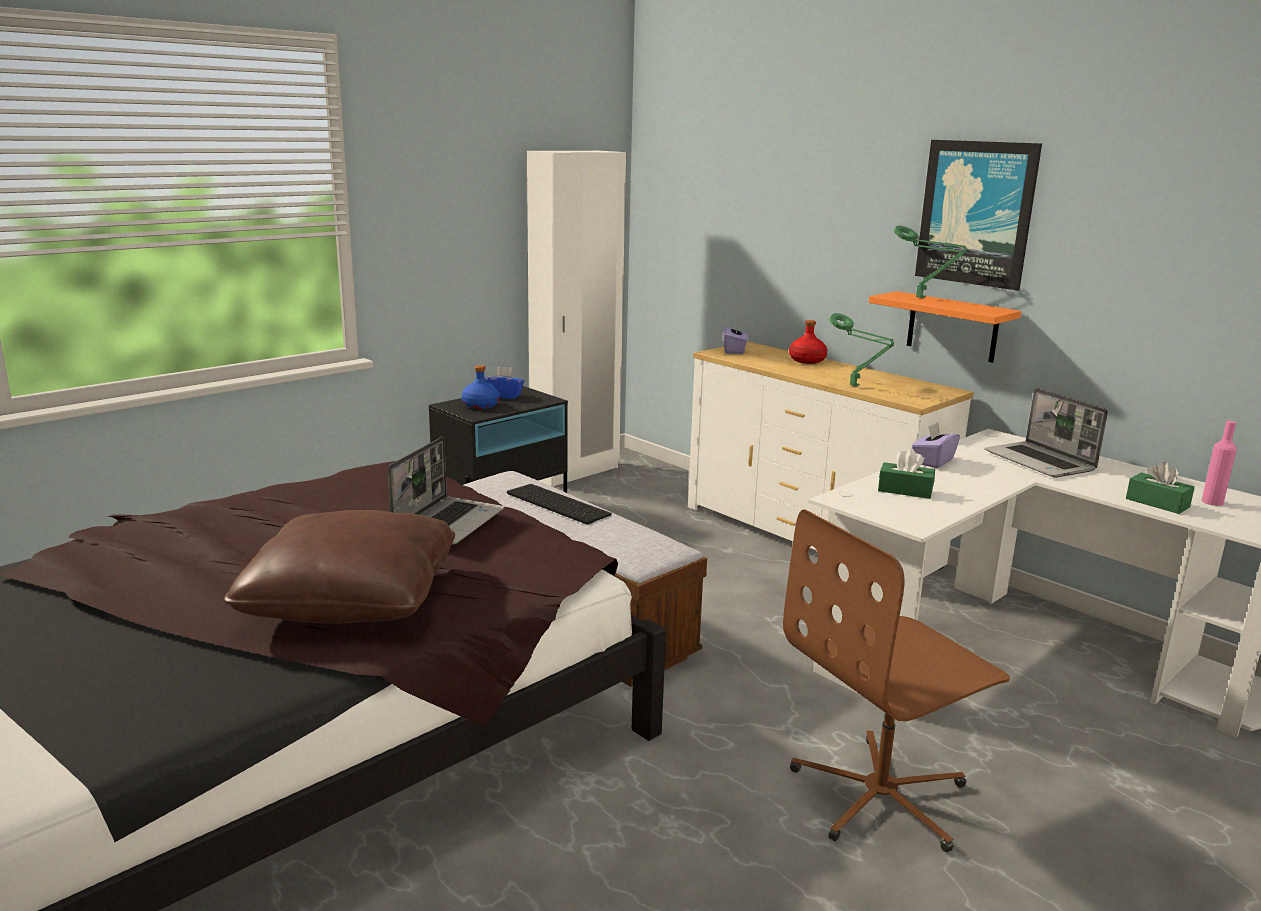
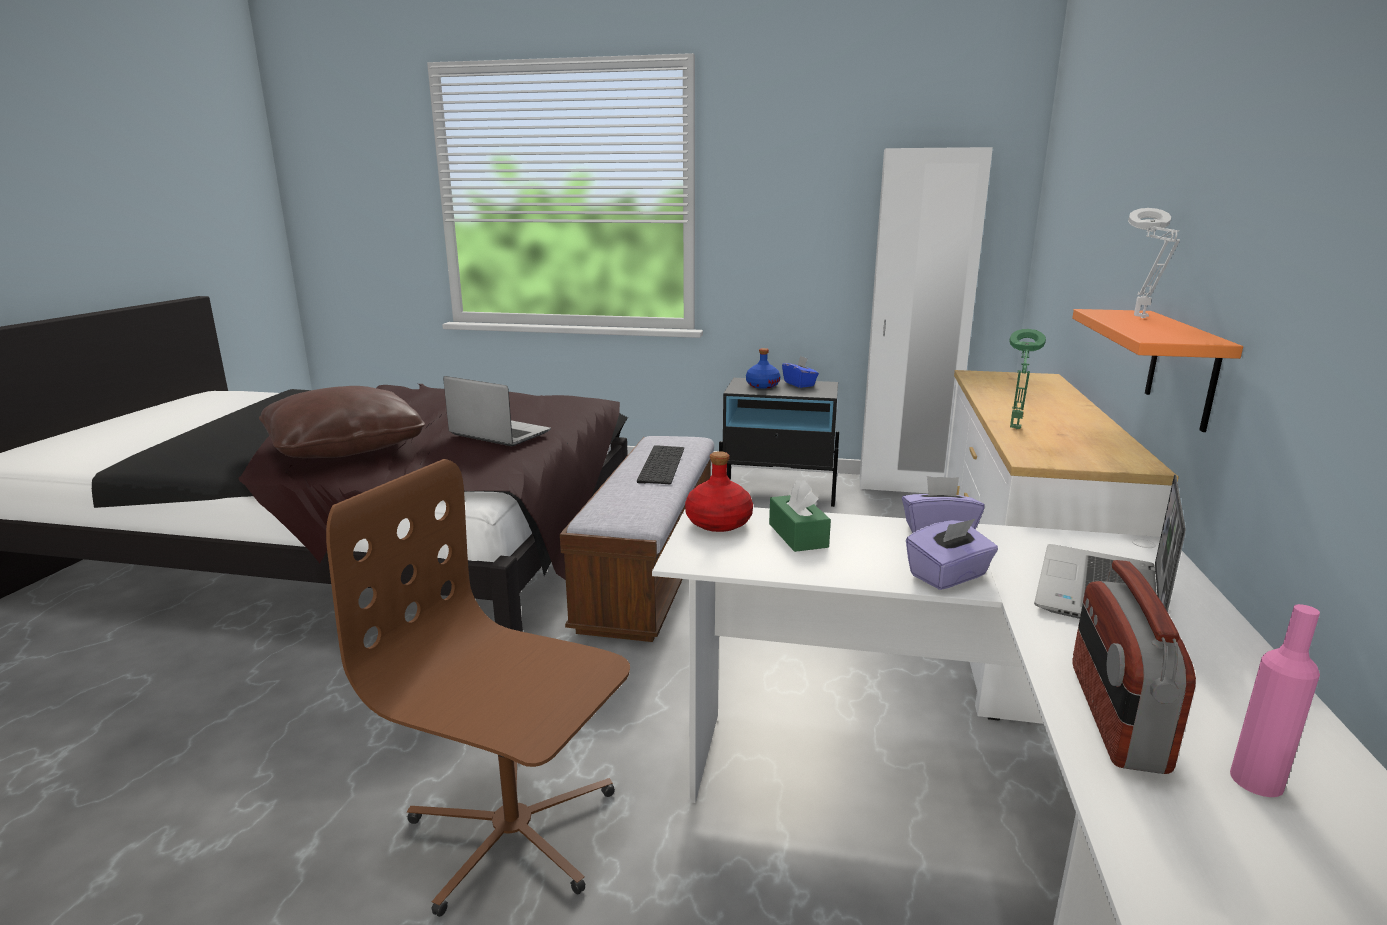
camera: 55 degrees right, 0 degrees up
(449, 522) = (498, 434): laptop -> laptop turned 135 degrees counterclockwise
(734, 351) = (1004, 376): purple tissue box -> purple tissue box (948, 576)
(806, 361) = (1056, 399): red bottle -> red bottle (718, 522)
(923, 298) = (1141, 318): green table lamp -> white table lamp
(976, 213) = (1229, 178): picture -> none
(1157, 503) = (1114, 716): green tissue box -> radio

